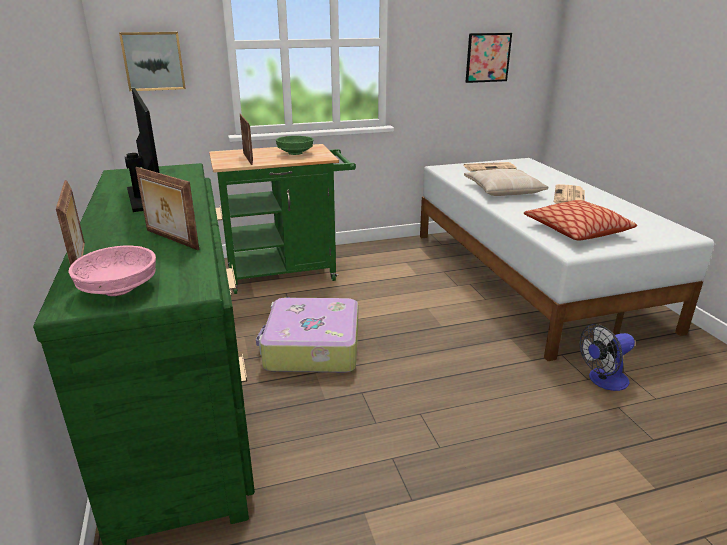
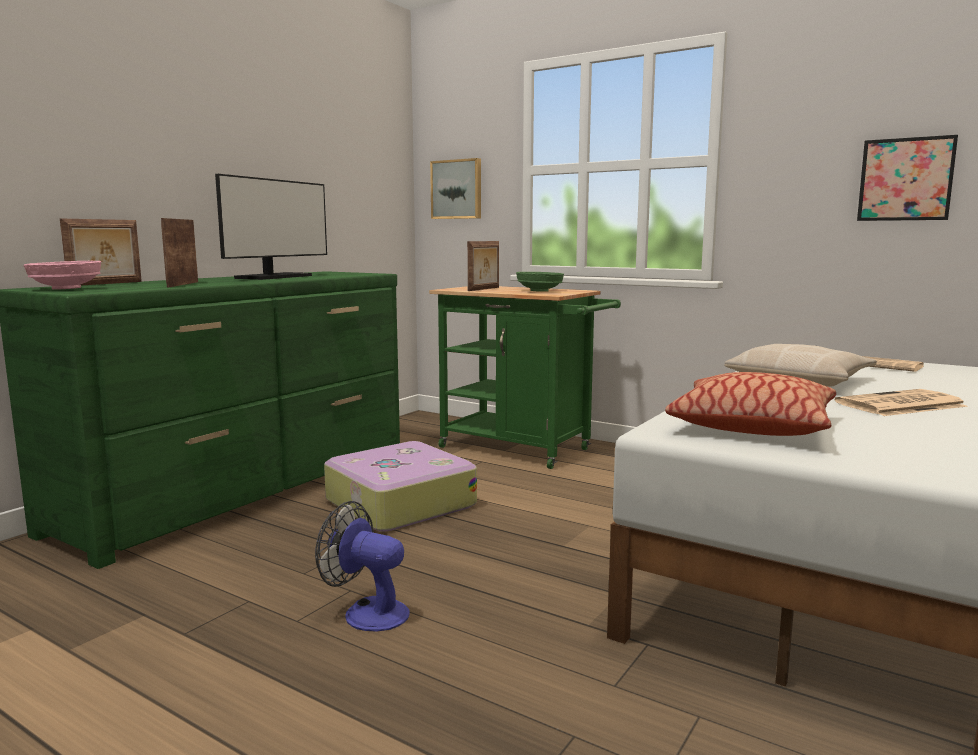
camera: 50 degrees right, 15 degrees down
(603, 381) = (632, 701): fan -> fan (366, 612)

